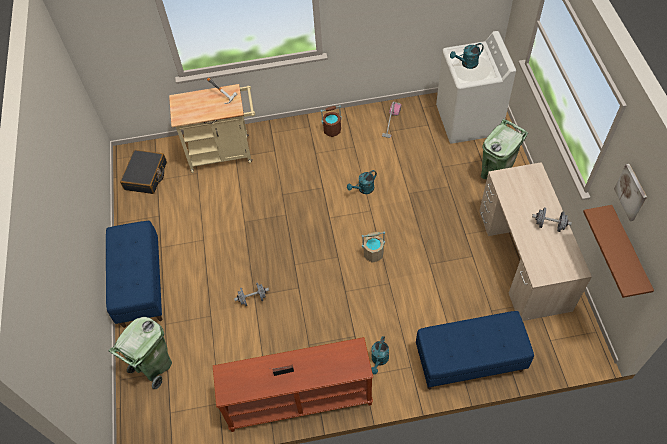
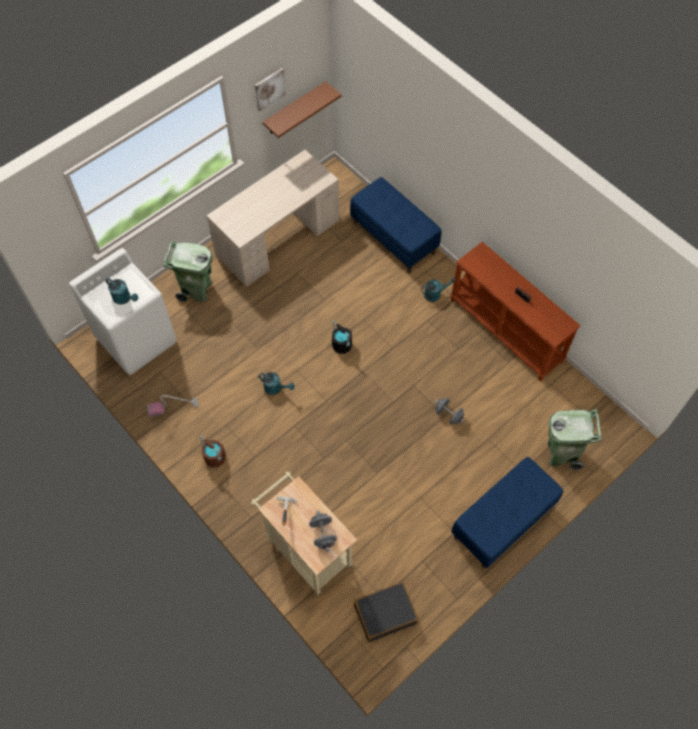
camera: 125 degrees left, 5 degrees up
(373, 253) = (341, 345): beige bucket -> black bucket
(549, 225) = (272, 188): grey dumbbell -> grey dumbbell (323, 534)

